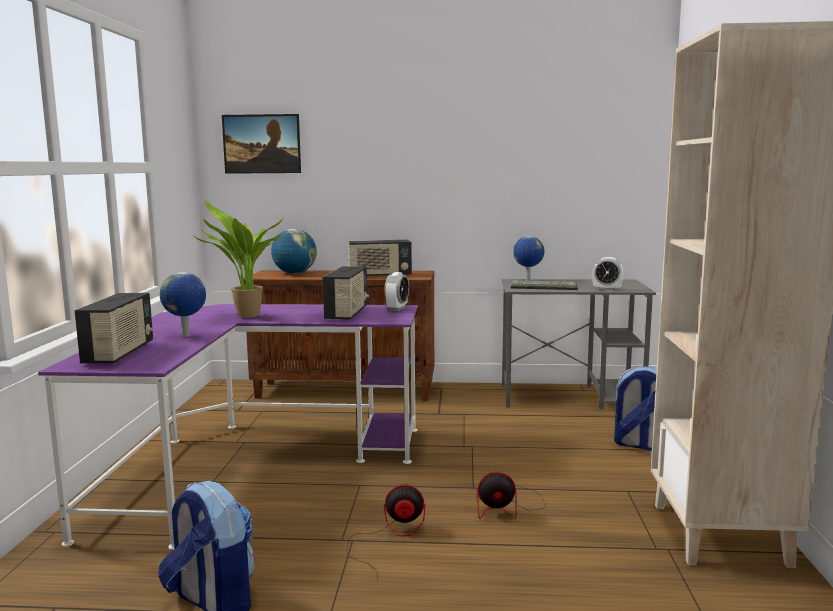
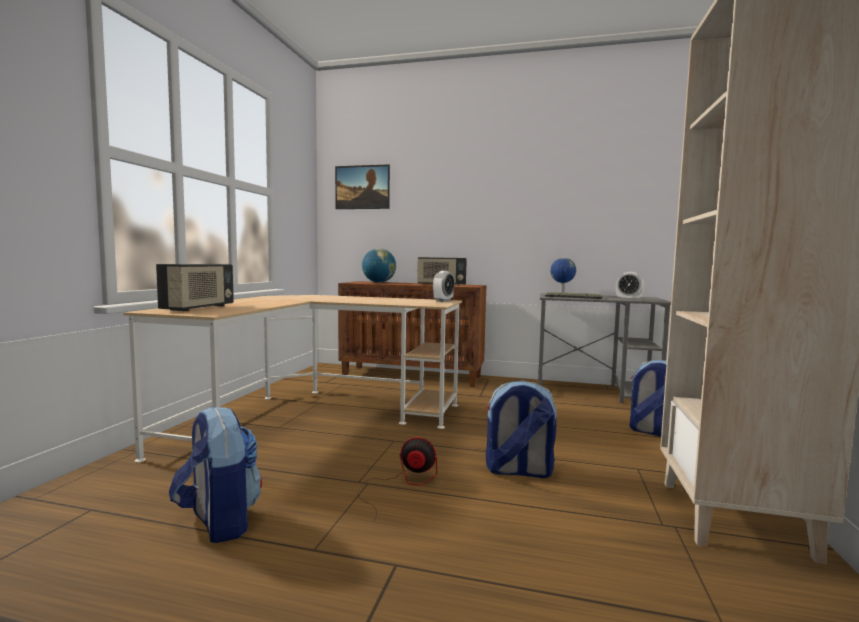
camera: 10 degrees right, 5 degrees down
(186, 336) = (262, 304): globe -> none
(245, 317) = (320, 299): potted plant -> none
(249, 463) = (313, 417): purple desk -> beige desk
(347, 313) = (401, 301): radio -> none
(507, 507) = (518, 471): fan -> backpack

